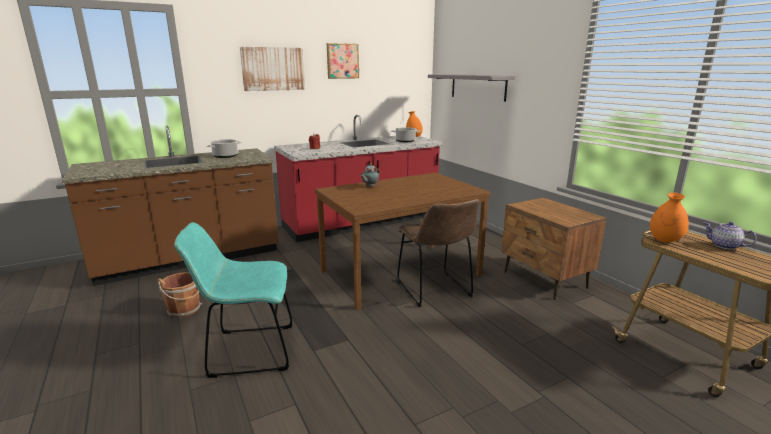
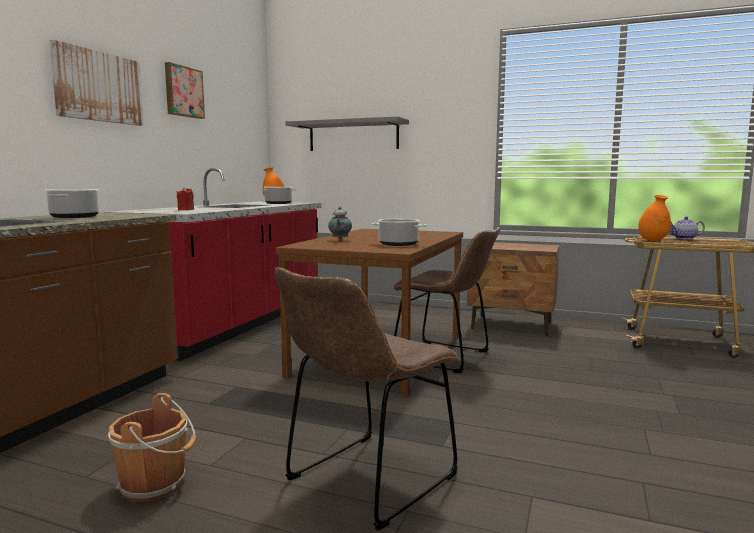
camera: 40 degrees left, 10 degrees down
(247, 351) = (366, 481): turquoise chair -> brown chair
(386, 201) = (399, 244): none -> cooking pot

